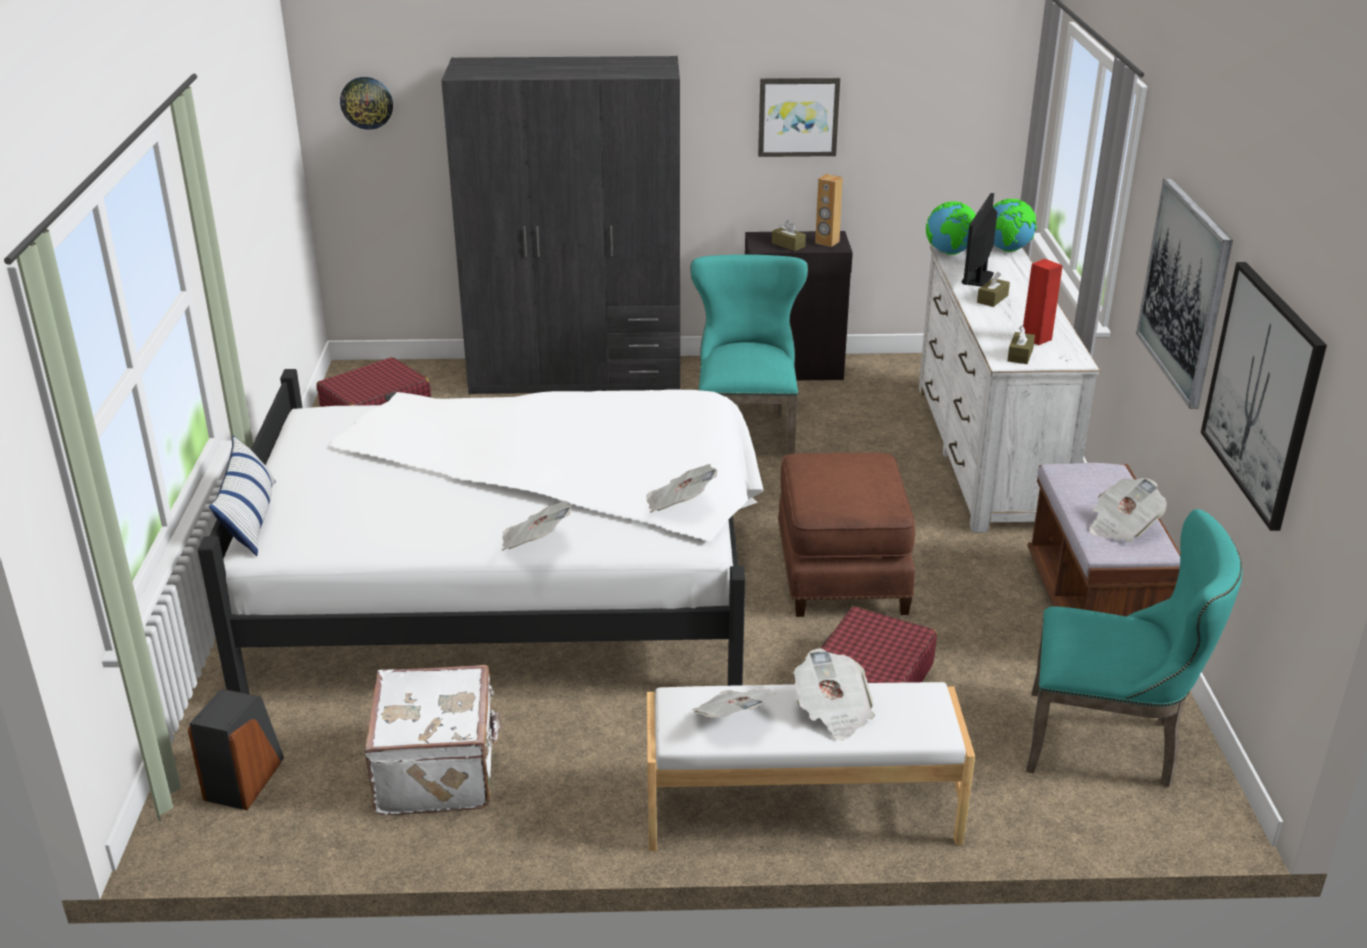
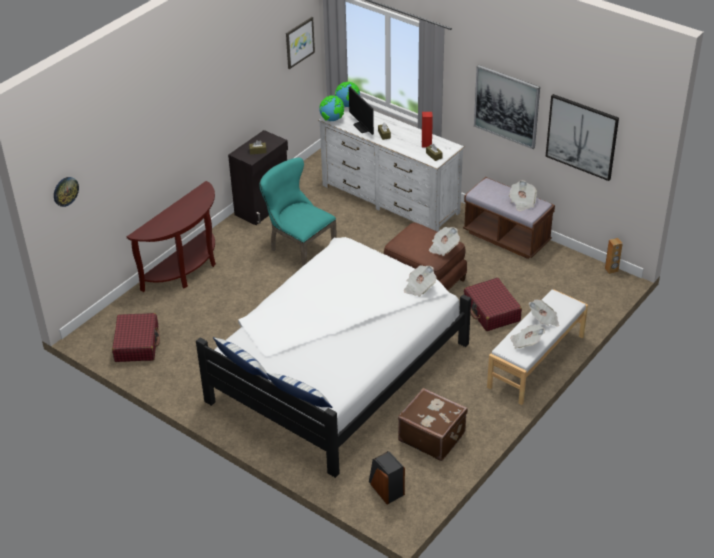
camera: 50 degrees left, 10 degrees up
(284, 441) = (243, 368): none -> pillow
(439, 771) = (432, 436): white suitcase -> brown suitcase
(534, 542) = (402, 333): newspaper -> newspaper (443, 247)
(576, 376) = (186, 269): grey wardrobe -> brown console table
(798, 117) = (238, 88): picture -> picture (299, 42)
(827, 242) = (269, 140): brown speaker -> brown speaker (611, 270)
(1110, 743) = (571, 278): turquoise chair -> none

